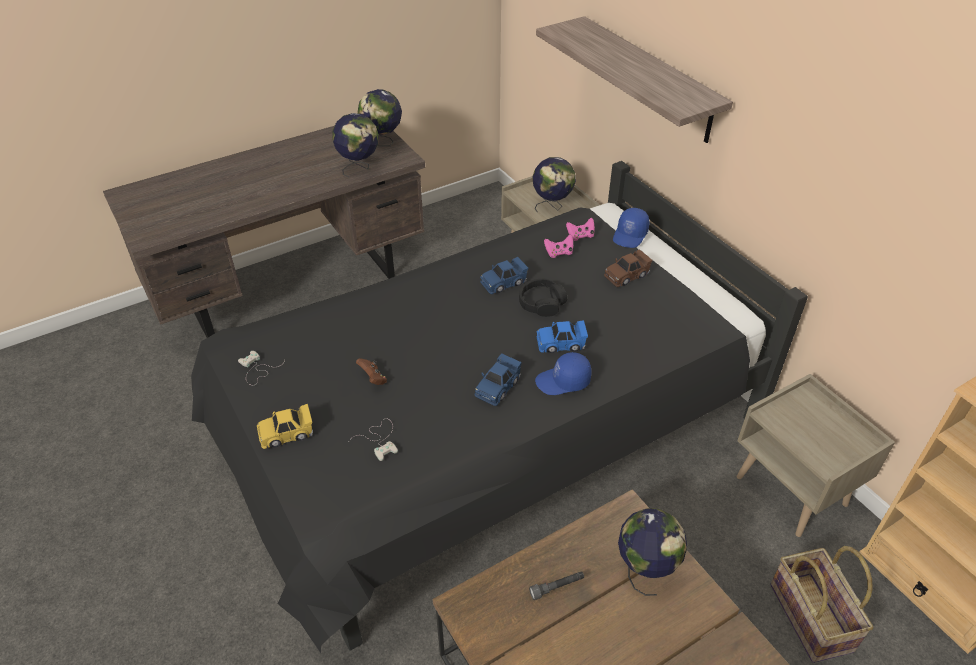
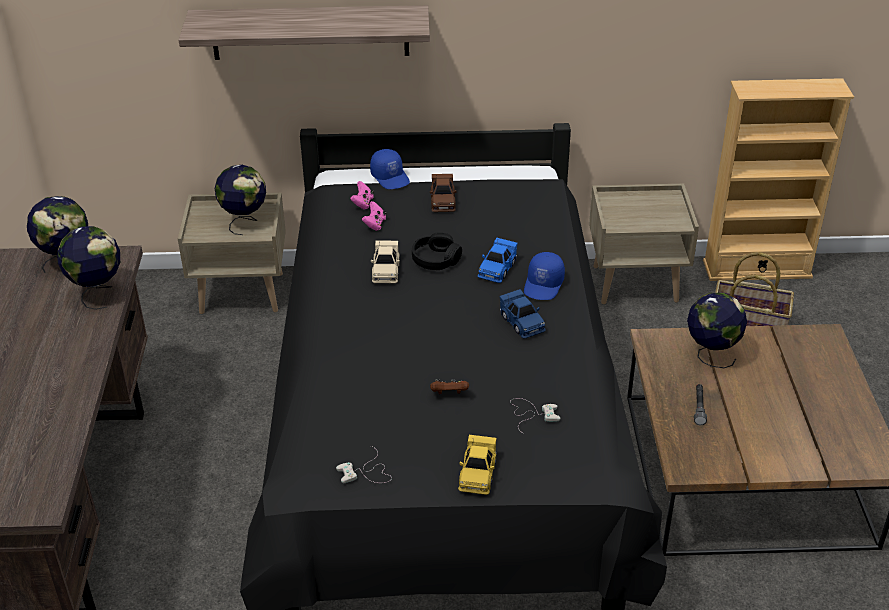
camera: 60 degrees left, 5 degrees down
(503, 282) = (386, 270): blue toy car -> beige toy car

